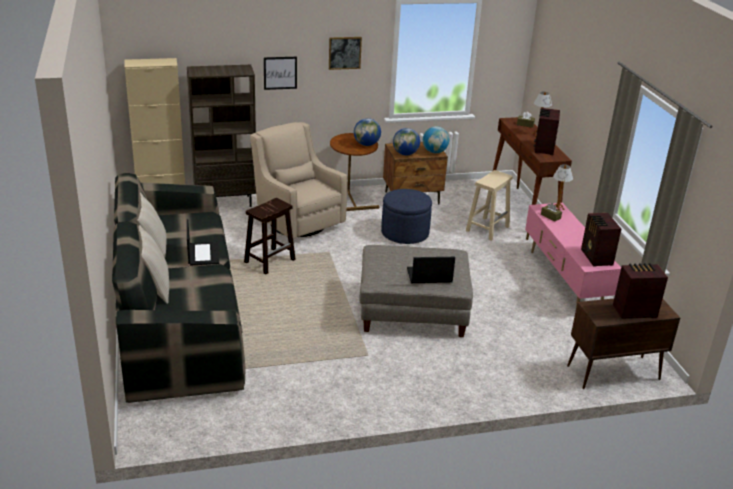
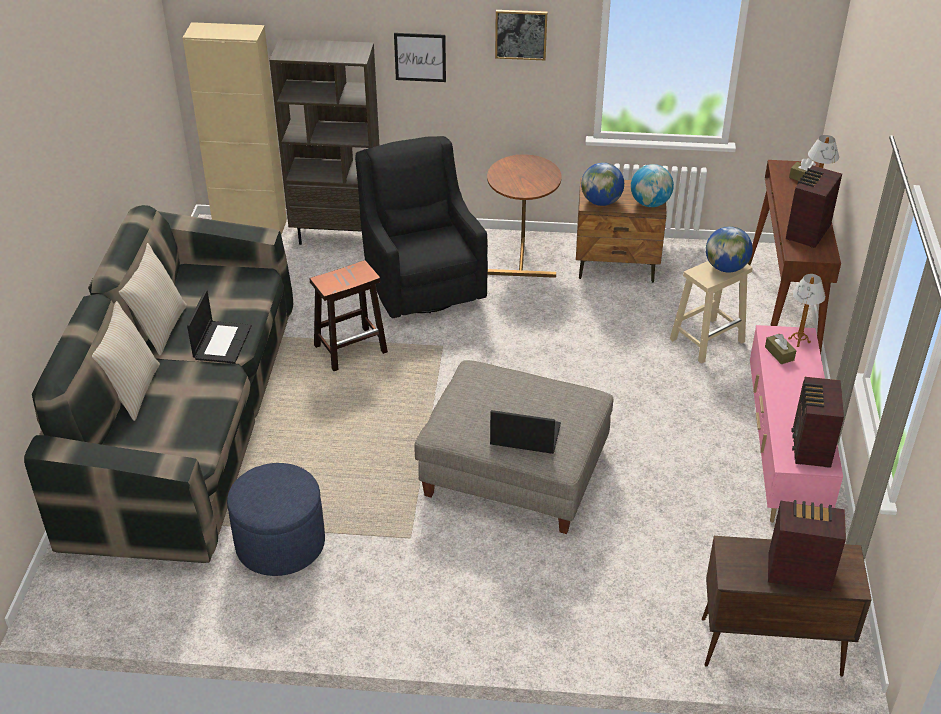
camera: 20 degrees right, 10 degrees up
(297, 222) = (422, 285): beige armchair -> black armchair
(366, 144) = (542, 180): globe -> globe (726, 267)
(405, 233) = (572, 329): blue ottoman -> blue ottoman (280, 544)

